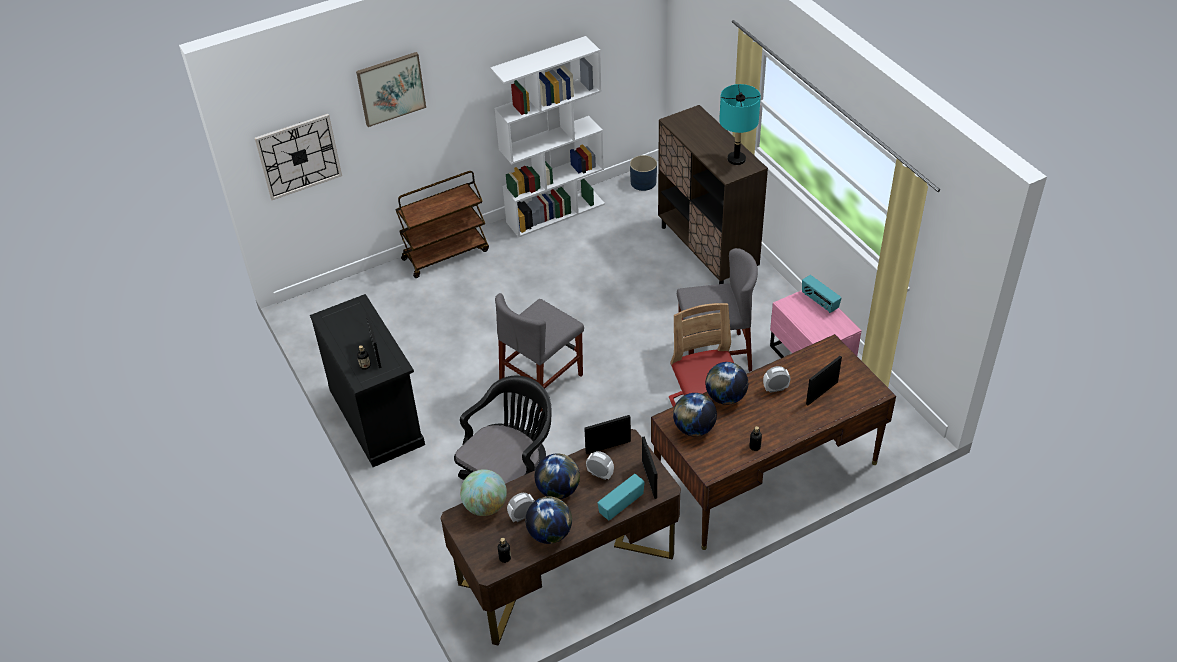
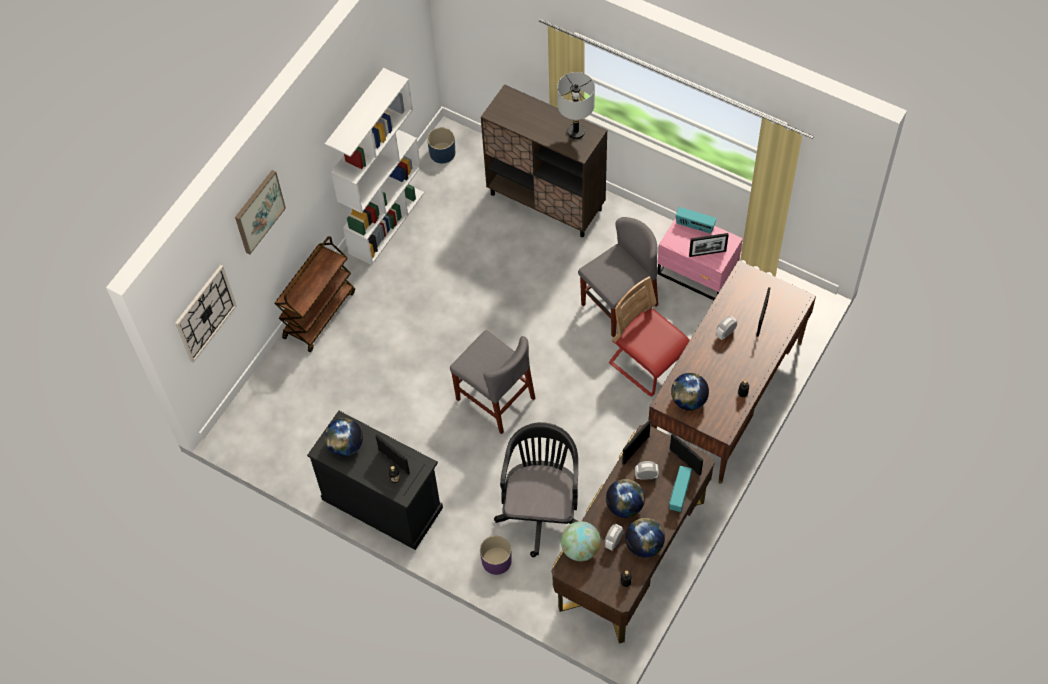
camera: 30 degrees left, 15 degrees up
(435, 512) = (496, 561): none -> purple planter
(541, 380) = (495, 399): grey chair -> grey chair turned 60 degrees counterclockwise
(725, 397) = (694, 360): globe -> globe (345, 445)
(736, 159) = (575, 132): turquoise table lamp -> grey table lamp
(816, 328) = (707, 253): none -> picture frame

